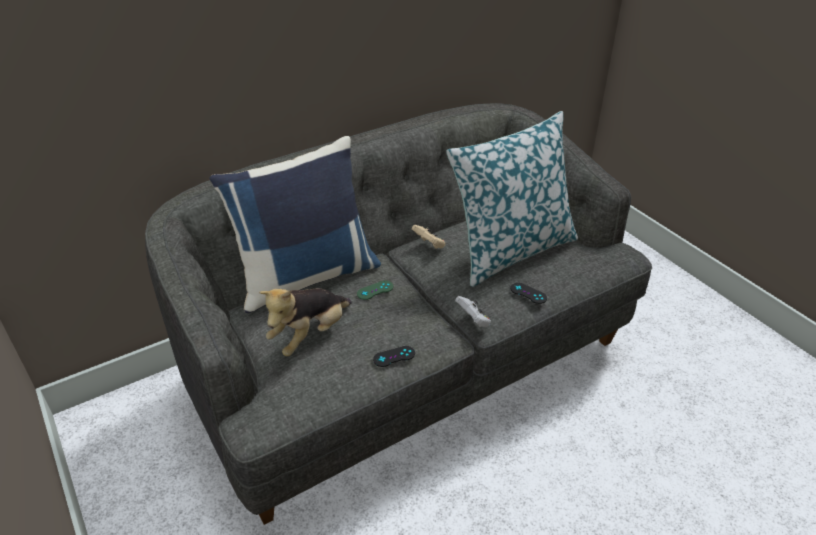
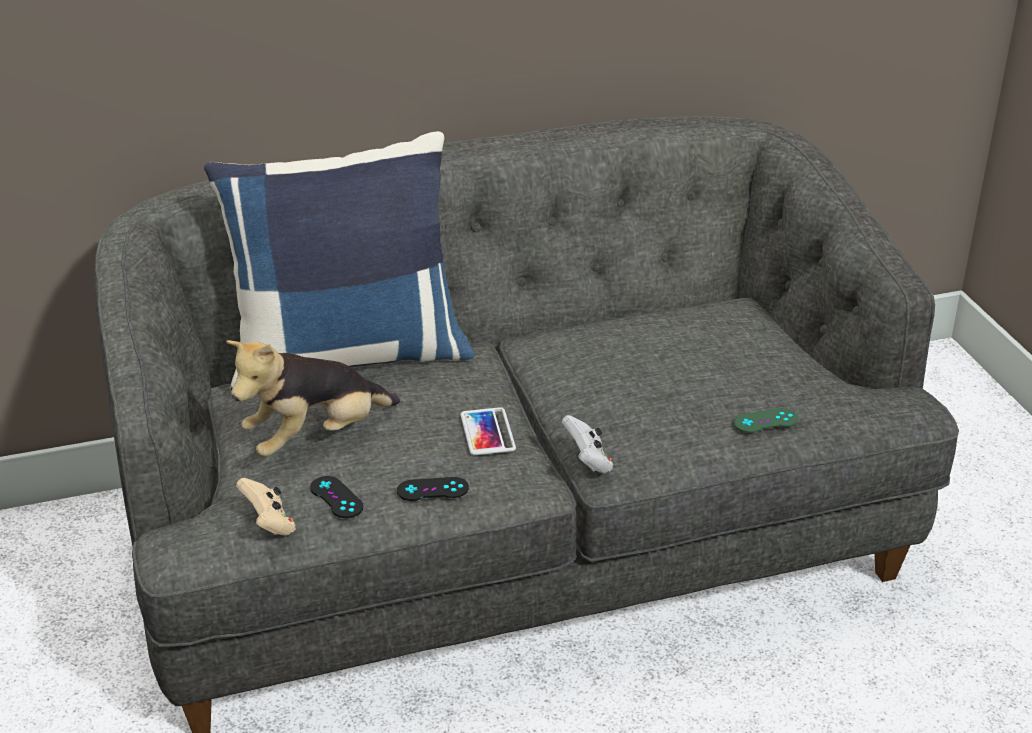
camera: 15 degrees right, 5 degrees down
(375, 290) = (446, 391): green game controller -> green game controller (765, 421)
(409, 312) = (487, 432): none -> phone
(429, 245) = (567, 338): beige game controller -> beige game controller (269, 524)
(511, 250) = (703, 366): pillow -> none
(528, 293) = (698, 435): black game controller -> black game controller (336, 497)

